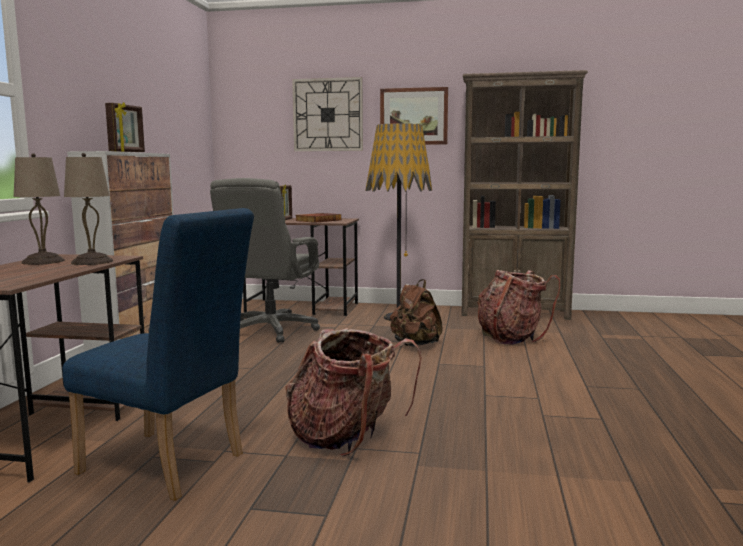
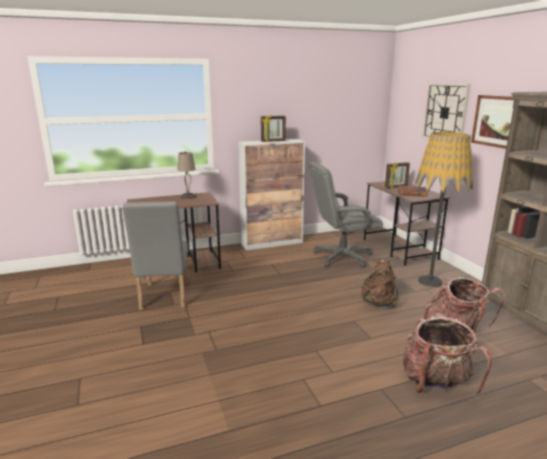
camera: 60 degrees right, 10 degrees up
(91, 262) = (194, 202): beige table lamp -> none
(170, 466) = (164, 298): blue chair -> grey chair
(347, 438) = (218, 325): backpack -> backpack (436, 383)

